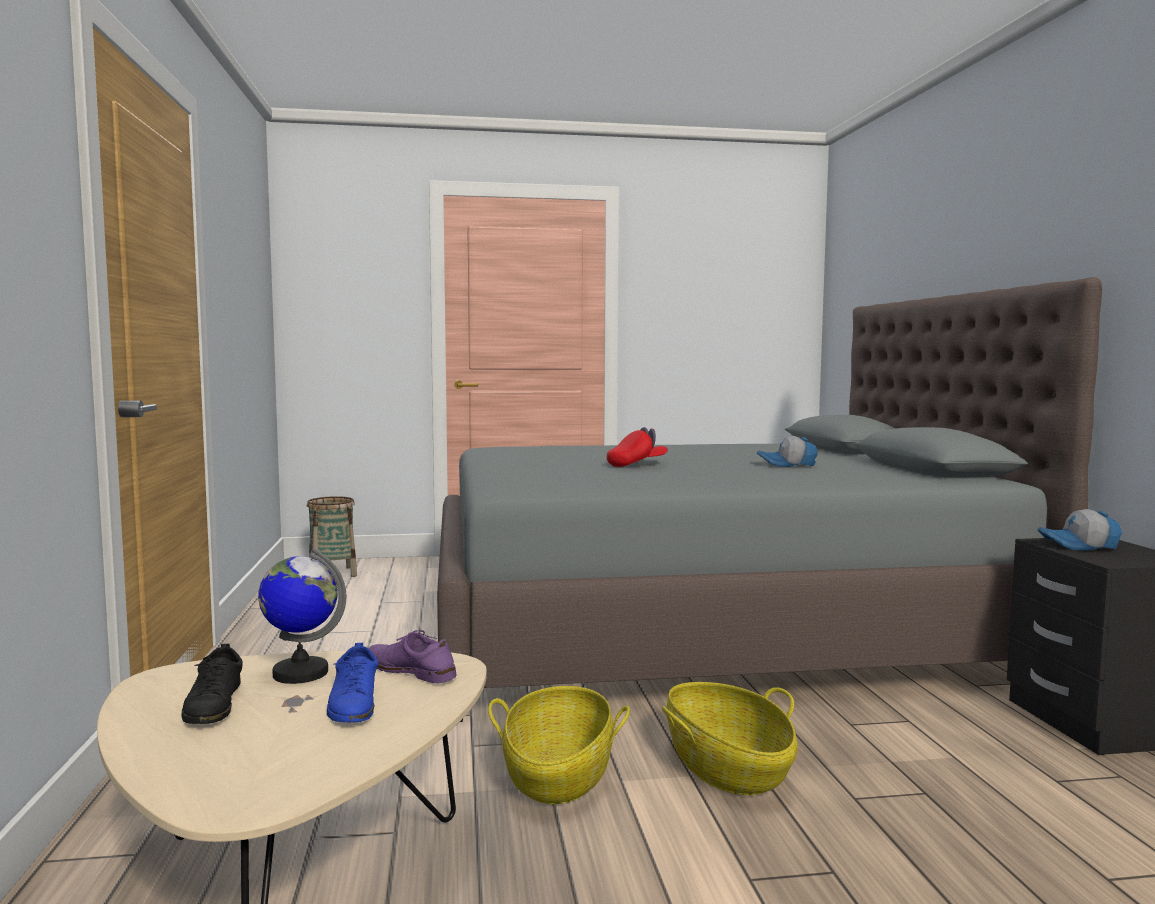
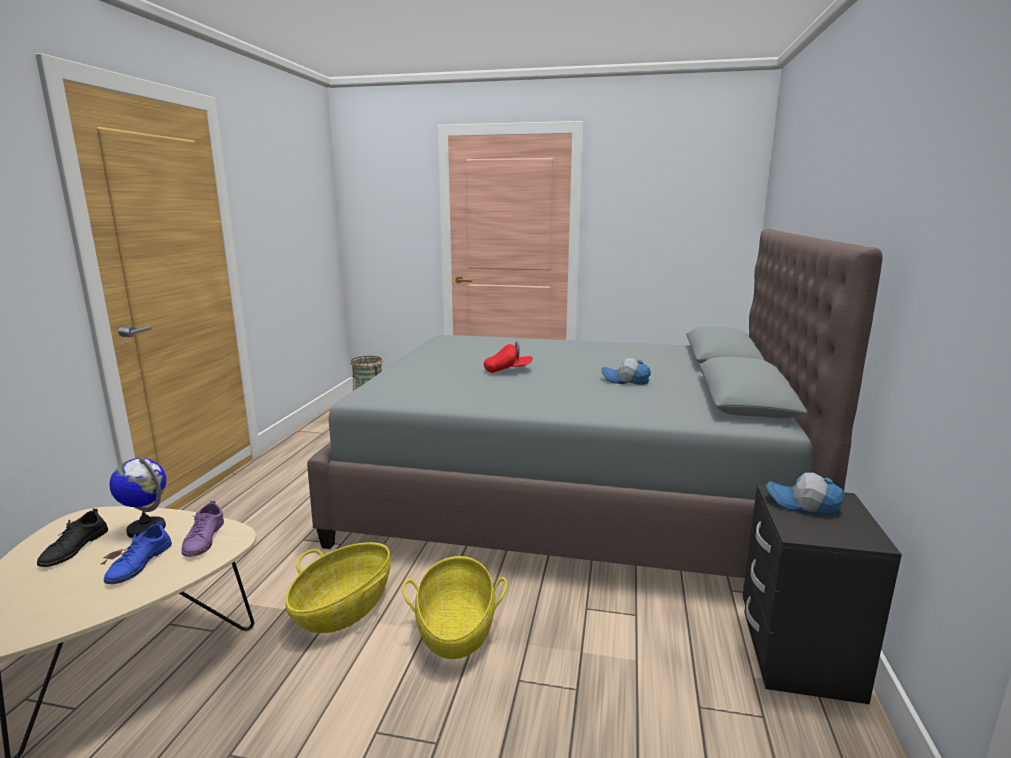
camera: 20 degrees right, 10 degrees up
(410, 670) = (204, 539): purple shoe -> purple shoe turned 150 degrees counterclockwise

